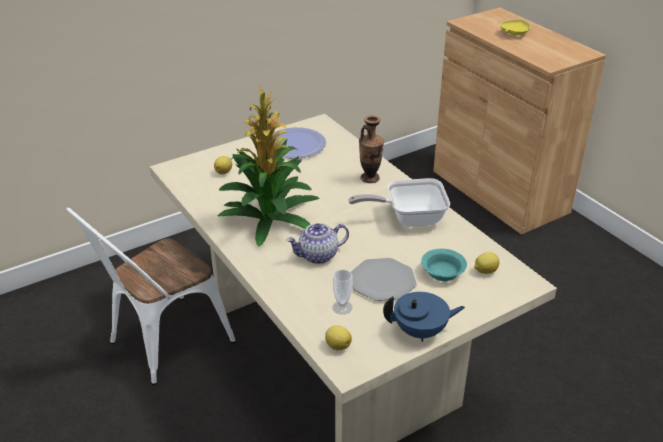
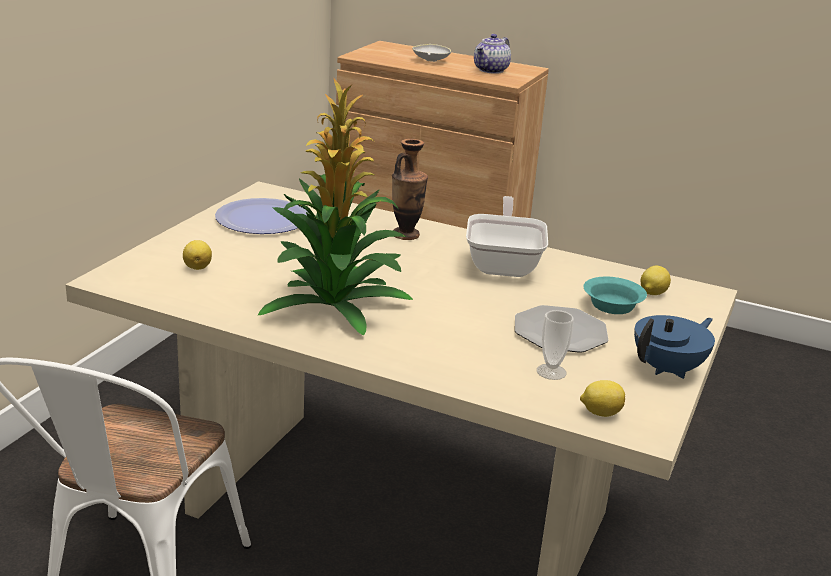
camera: 35 degrees left, 10 degrees down
(318, 256) = (449, 327): teapot -> teapot (491, 70)
(408, 218) = (504, 264): frying pan -> frying pan turned 135 degrees clockwise
(514, 34) = (431, 60): yellow bowl -> white bowl

